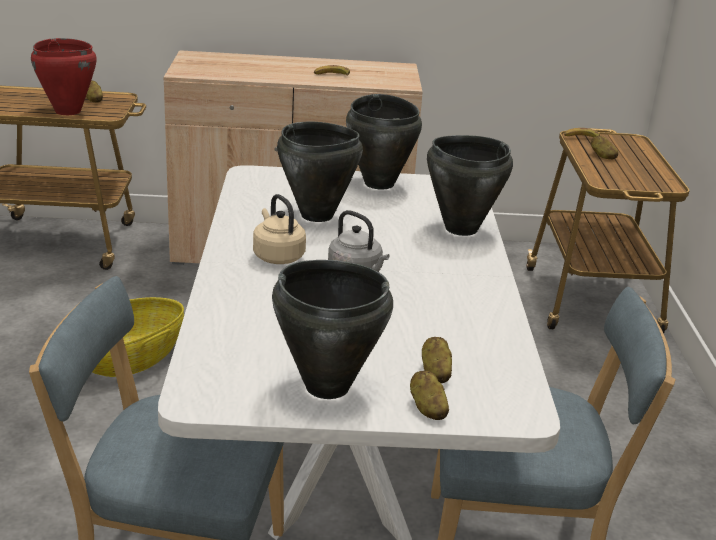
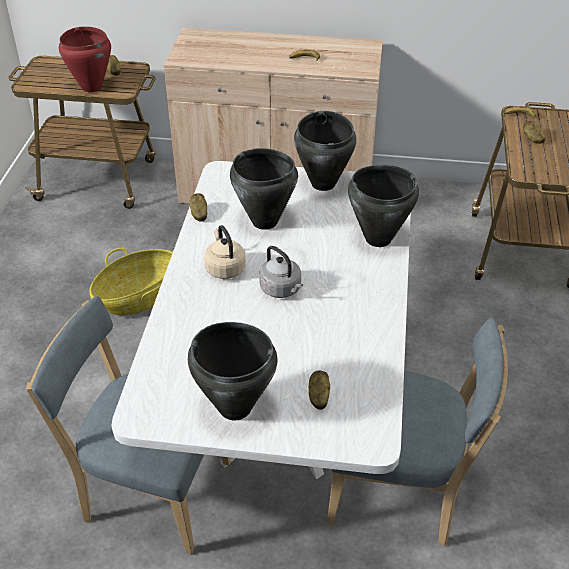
camera: 10 degrees right, 15 degrees up
(427, 408) = (303, 433): potato -> potato (199, 214)

